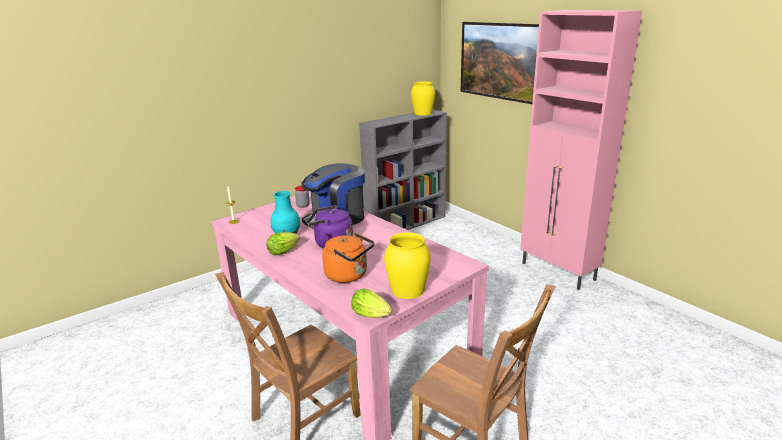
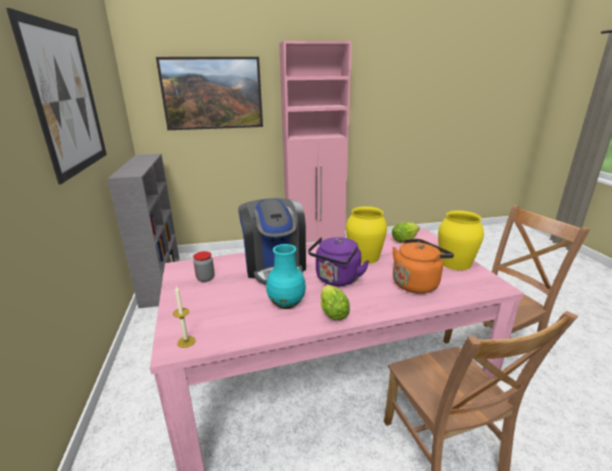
camera: 65 degrees left, 0 degrees up
(327, 63) = (67, 99): none -> picture
(373, 316) = (500, 286): lettuce -> lettuce (405, 240)
(423, 113) = (143, 158): yellow vase -> yellow vase (365, 257)

